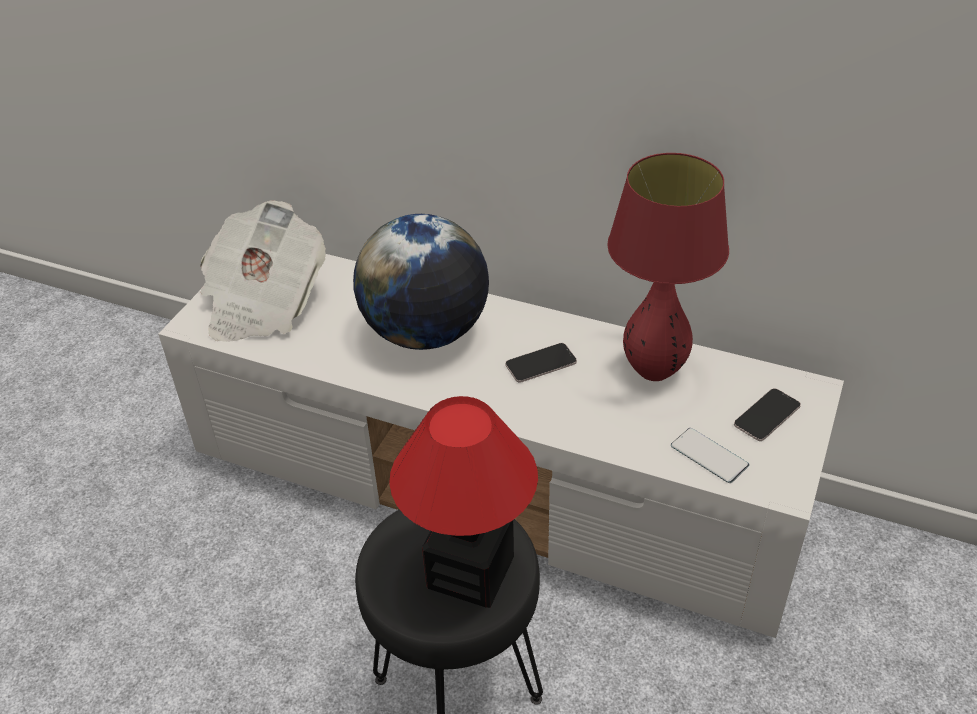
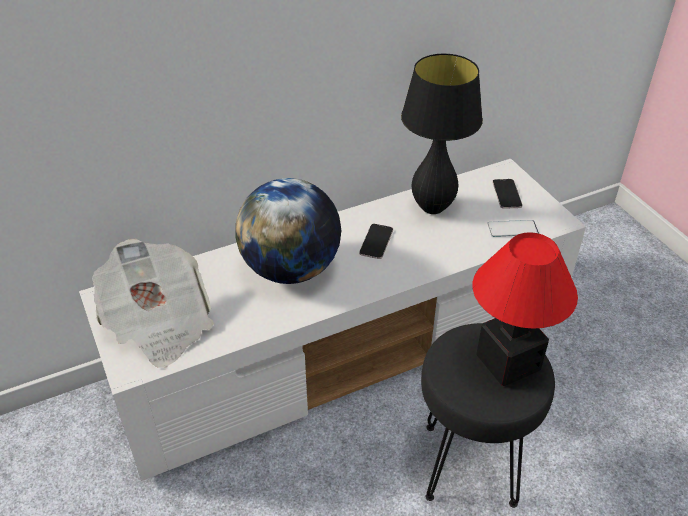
camera: 50 degrees left, 0 degrees up
(654, 371) = (432, 208): red table lamp -> black table lamp

